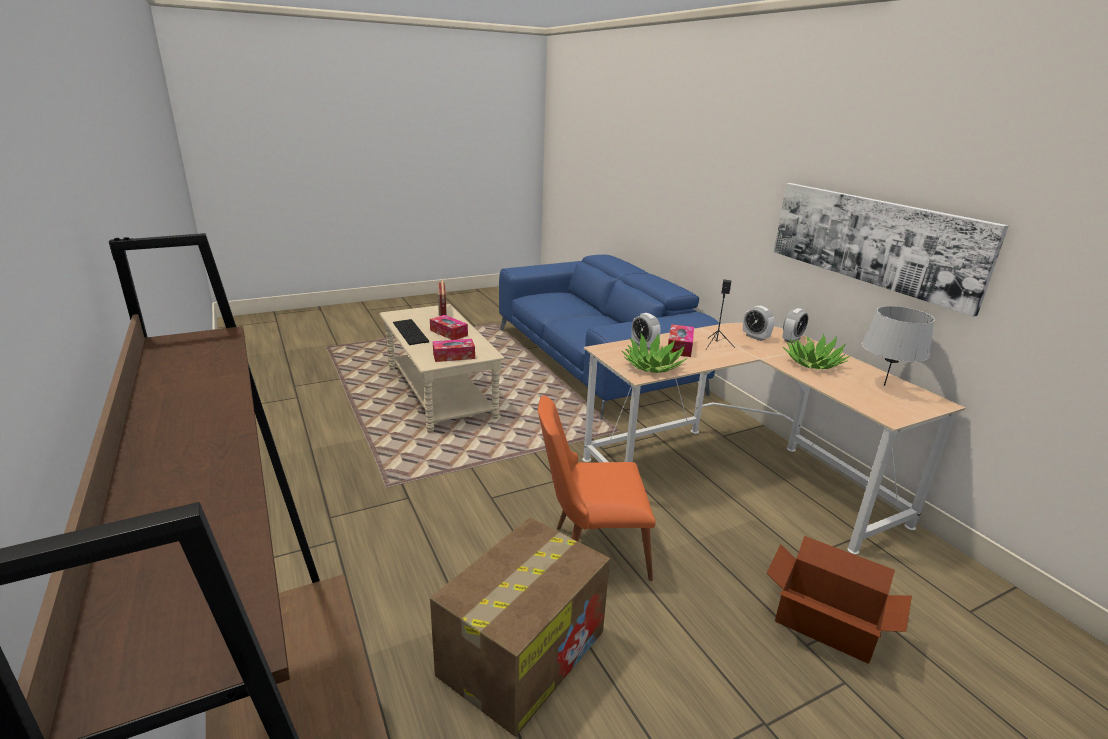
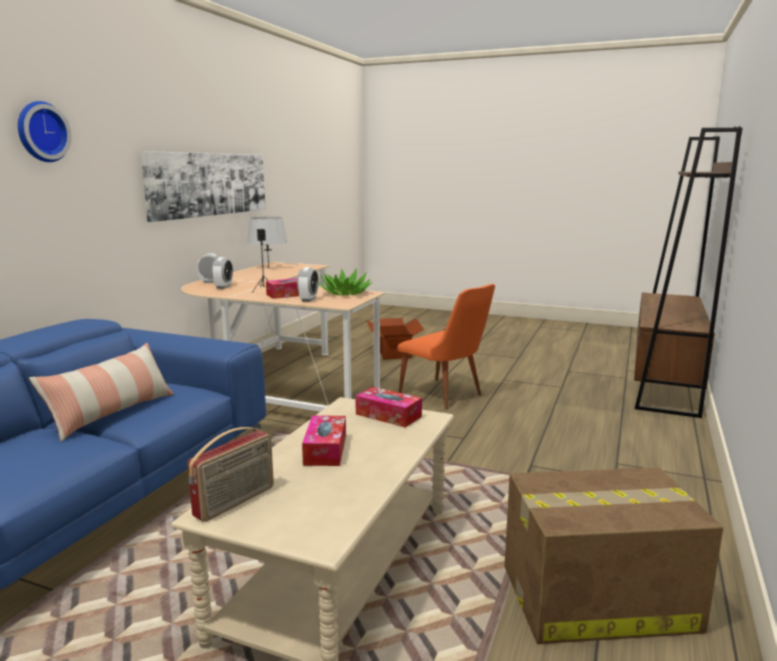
camera: 130 degrees left, 10 degrees down
(411, 332) = (370, 474): keyboard -> none
(523, 651) = (536, 388): cardboard box -> cardboard box (595, 598)
(584, 318) = (112, 413): none -> pillow
(719, 157) = (41, 132): none -> wall clock
(812, 363) = (257, 276): potted plant -> none

